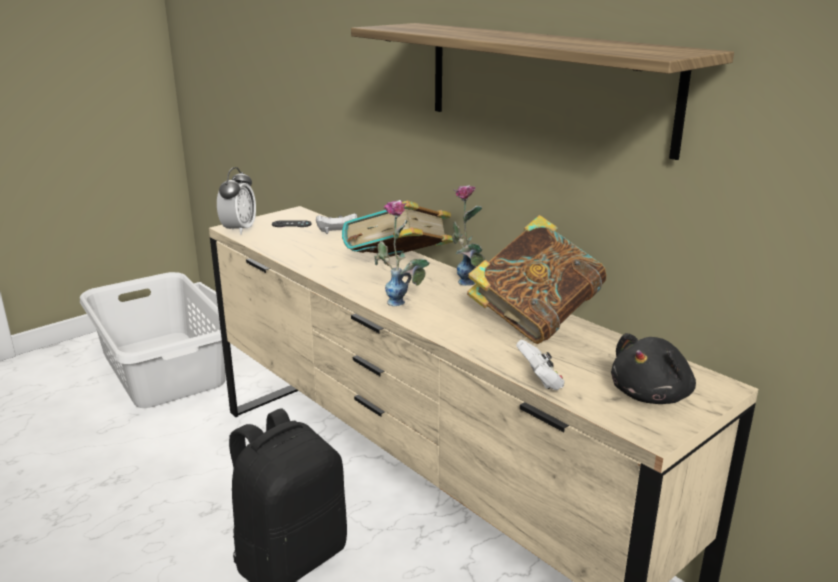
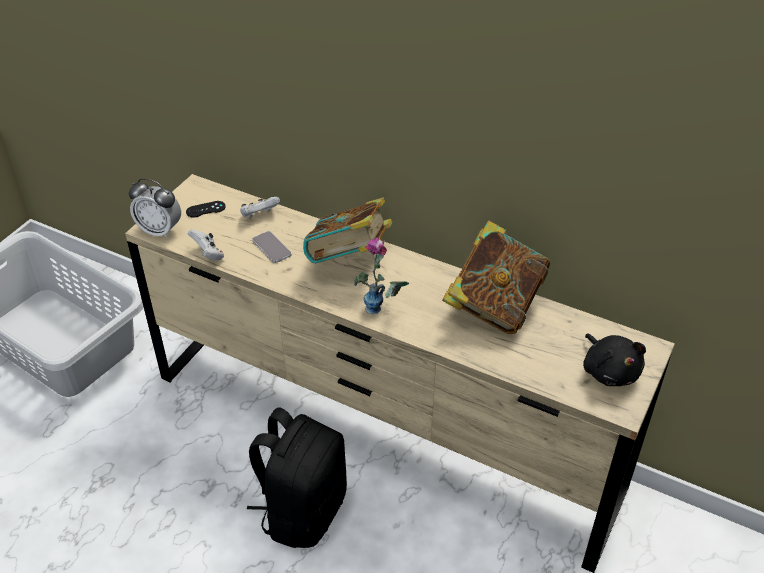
camera: 20 degrees left, 20 degrees up
(239, 230) = (160, 231): alarm clock -> alarm clock turned 120 degrees clockwise
(330, 252) = (271, 247): none -> phone
(465, 287) = (419, 273): vase -> none
(540, 381) = (529, 377): white game controller -> white game controller (208, 254)
(544, 84) = (487, 117): shelf -> none
(652, 395) = (609, 371): black plush toy -> black plush toy turned 45 degrees counterclockwise

